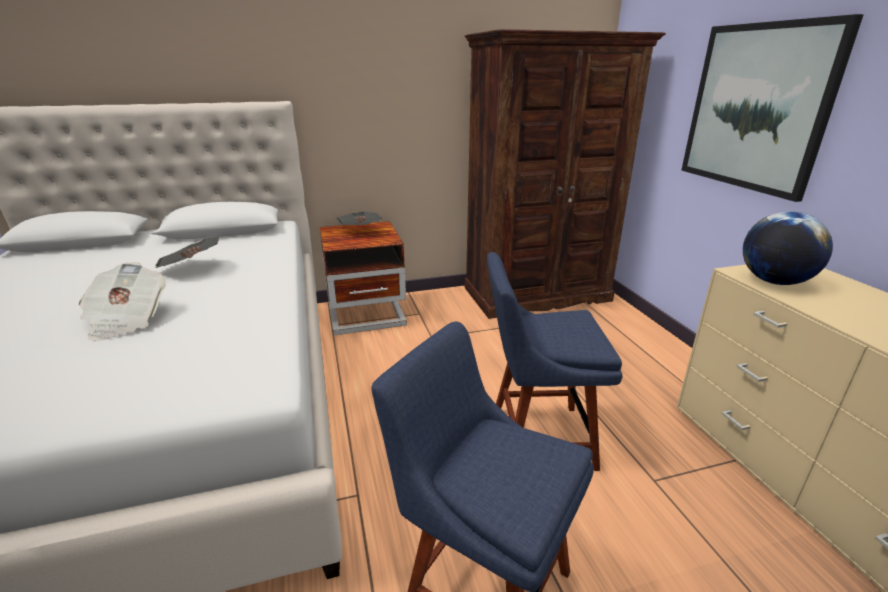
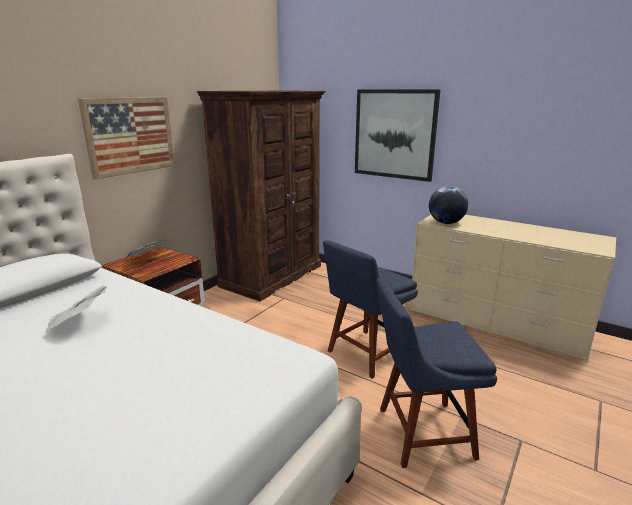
camera: 40 degrees left, 5 degrees down
(126, 320) = (108, 373): newspaper -> none
(368, 87) = (130, 135): none -> picture

